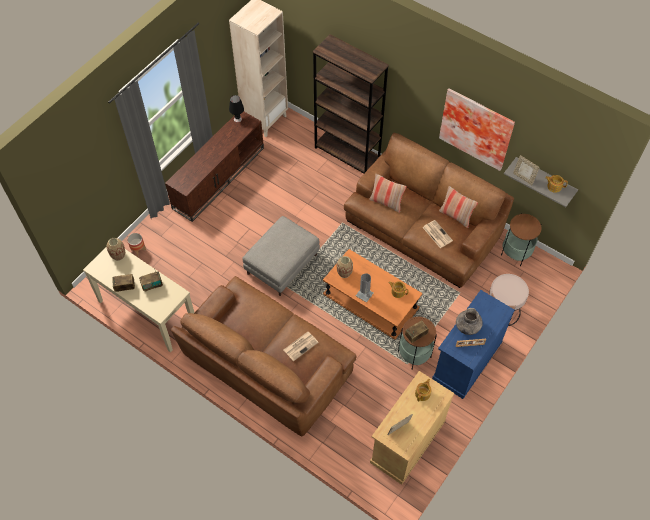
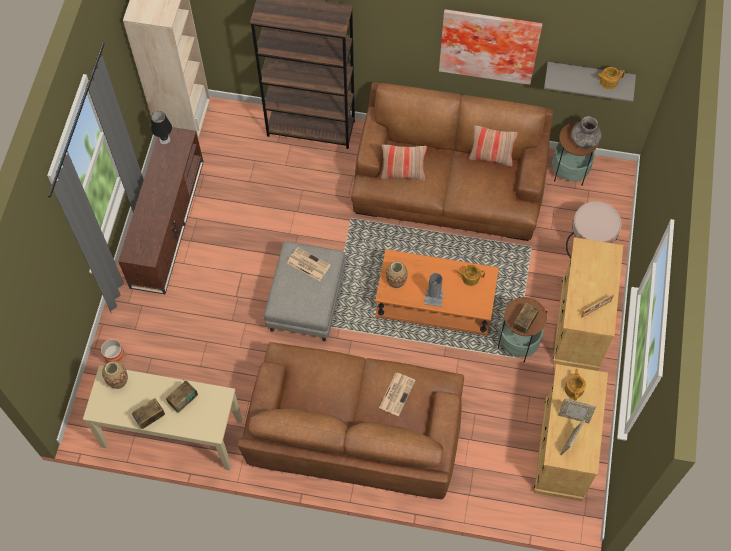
camera: 25 degrees left, 5 degrees up
(437, 234) = (482, 188): newspaper -> newspaper (308, 264)
(466, 360) = (579, 324): blue cabinet -> beige cabinet
(467, 326) = (582, 287): grey vase -> grey vase (584, 140)
(523, 178) = (569, 85): picture frame -> picture frame (574, 417)

